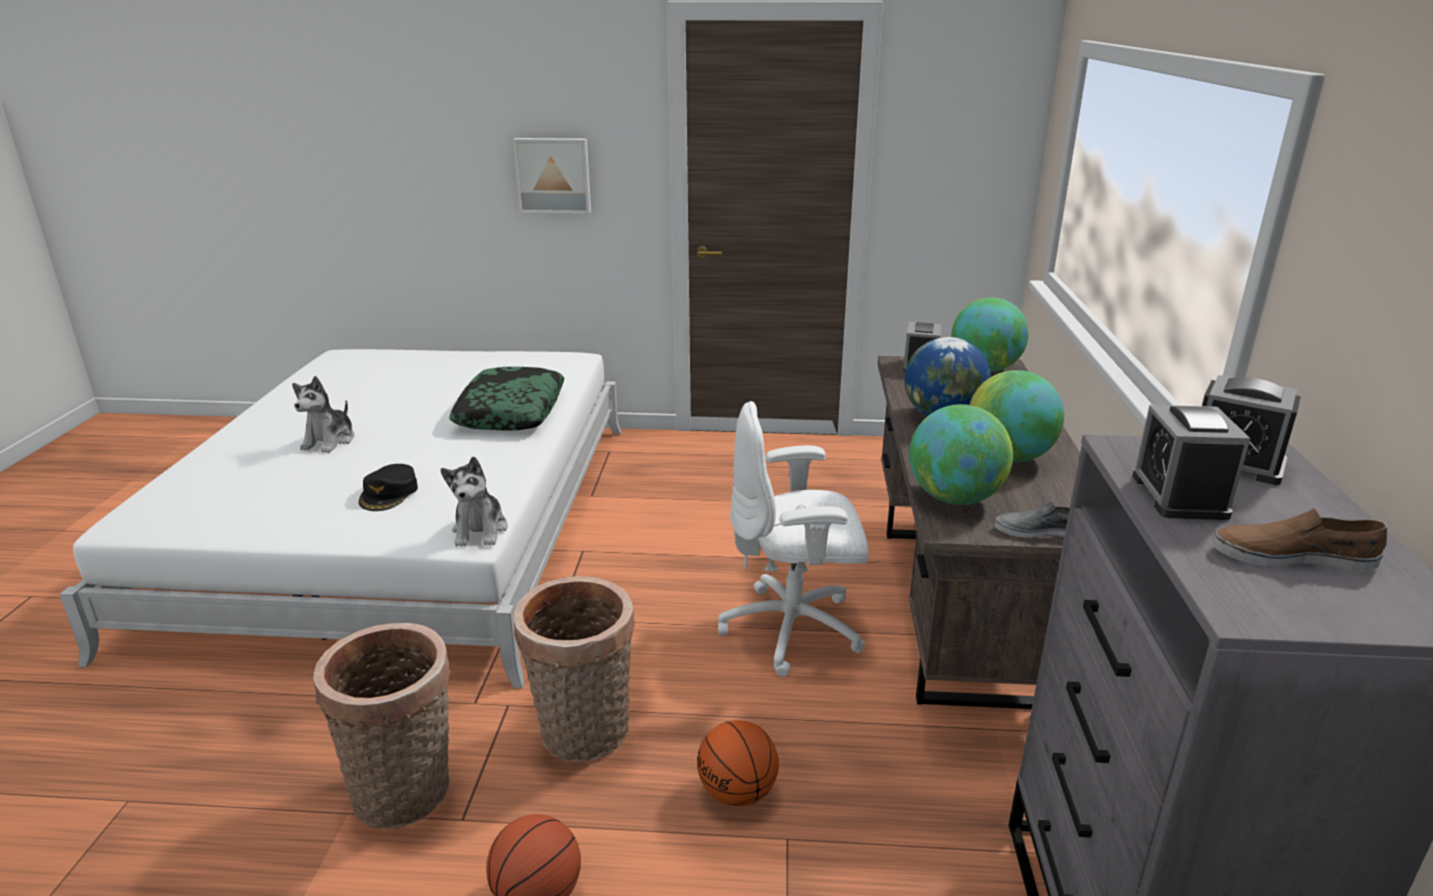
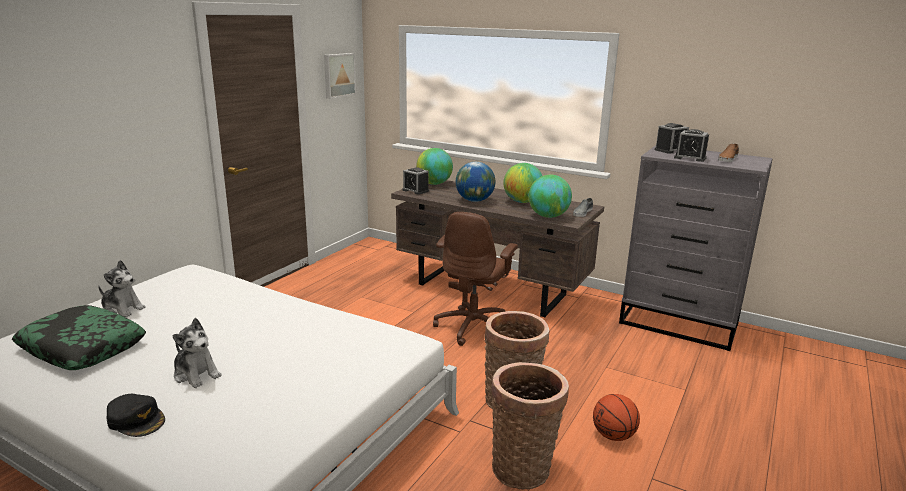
camera: 65 degrees left, 5 degrees down
(389, 494) = (322, 360): black cap -> black cap (136, 420)
(480, 530) = (407, 338): plush toy -> plush toy (122, 309)
(510, 411) = (246, 304): pillow -> pillow (82, 348)
(553, 175) = (129, 136): picture -> picture (338, 75)
(738, 793) = (575, 370): basketball -> none
(794, 629) = (473, 327): white office chair -> brown office chair

